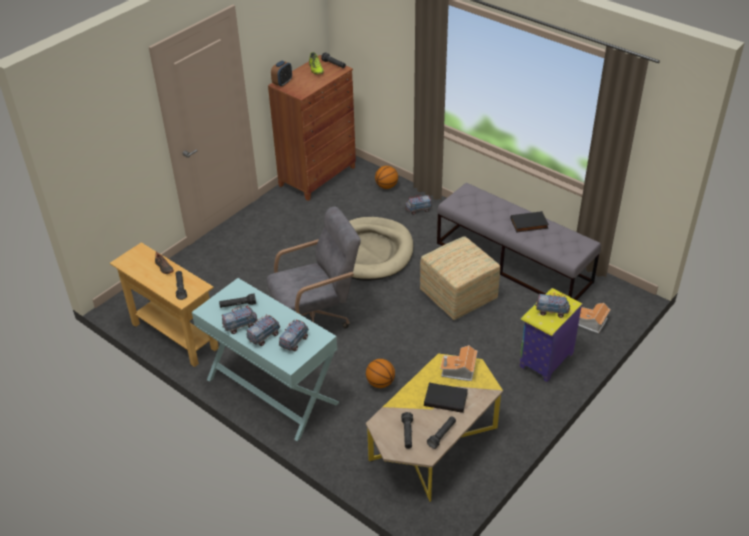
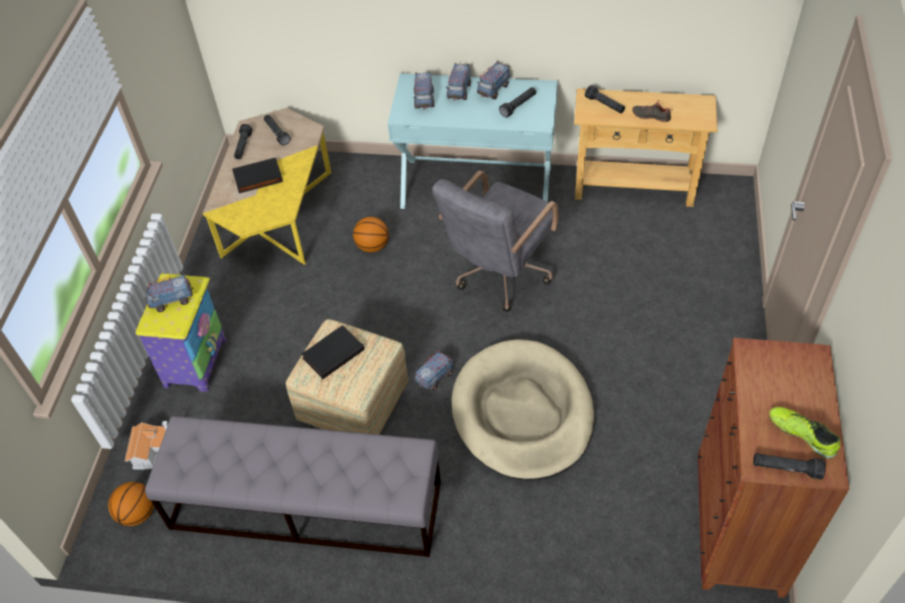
camera: 150 degrees right, 10 degrees up
(282, 83) = (812, 363): alarm clock -> none
(386, 186) = (609, 569): basketball -> basketball (138, 513)
(418, 209) = (517, 541): toy truck -> toy truck (435, 377)
(459, 371) = (260, 211): toy house -> none
(529, 224) = (270, 466): black book -> black book (333, 353)

